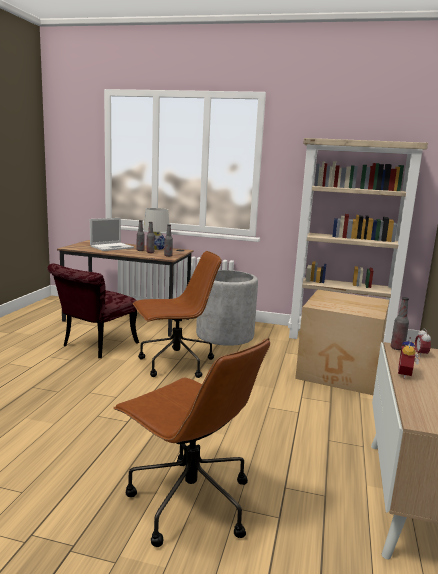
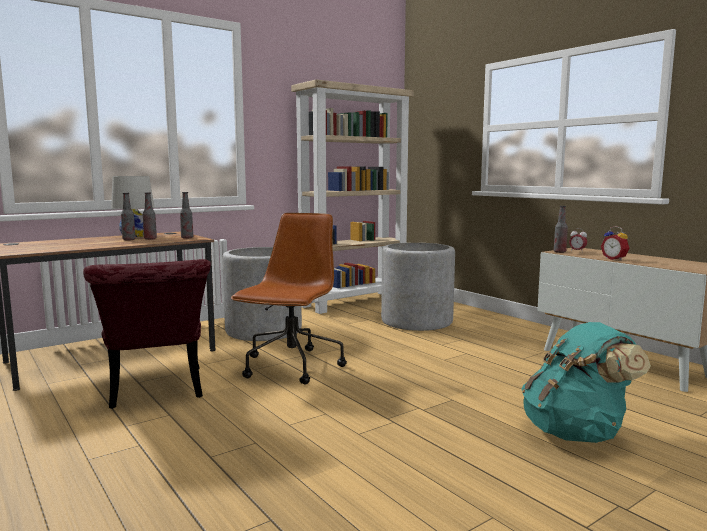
camera: 50 degrees left, 5 degrees down
(112, 247) = (73, 243): laptop -> none
(188, 501) = (576, 433): brown office chair -> turquoise backpack
(340, 372) = (417, 321): cardboard box -> grey planter

